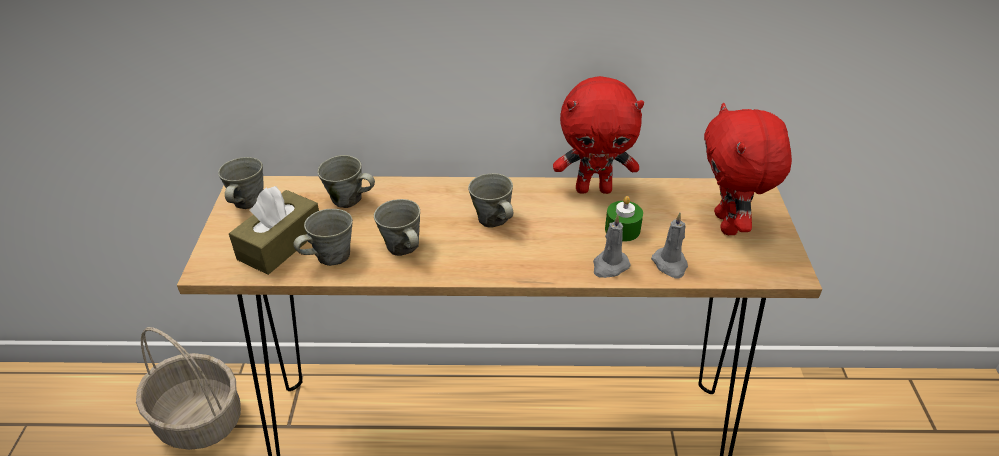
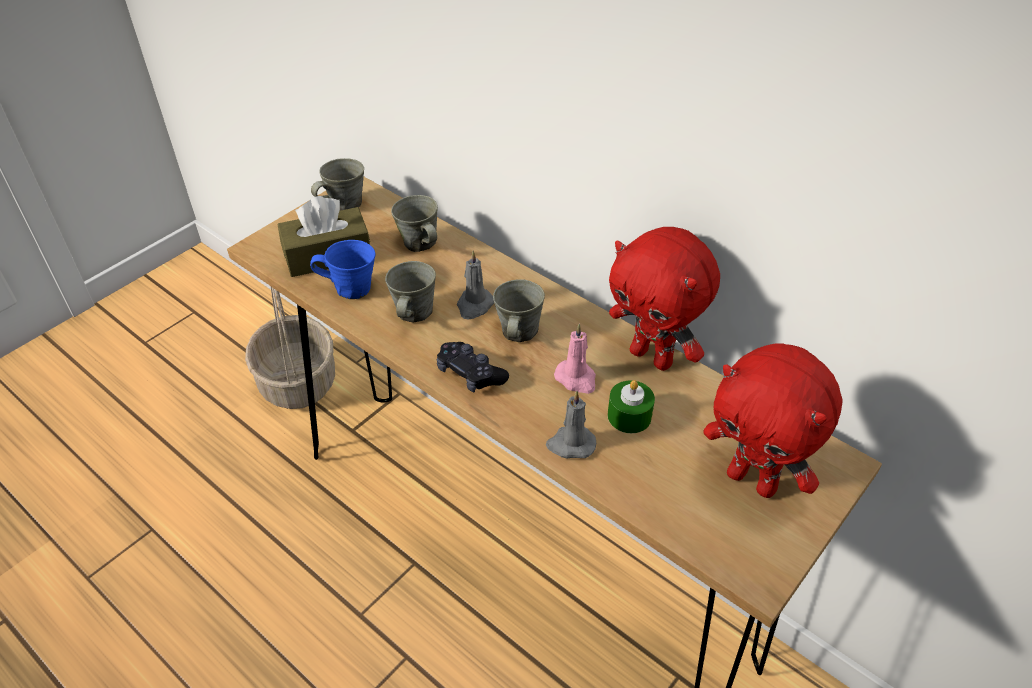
camera: 40 degrees right, 5 degrees up
(330, 256) = (350, 288): grey mug -> blue mug
(494, 262) = (470, 374): none -> black game controller
(565, 226) = (576, 379): none -> pink candle
(670, 264) = (633, 482): grey candle -> grey candle (474, 305)
(728, 224) = (753, 480): red plush toy -> red plush toy turned 90 degrees counterclockwise

